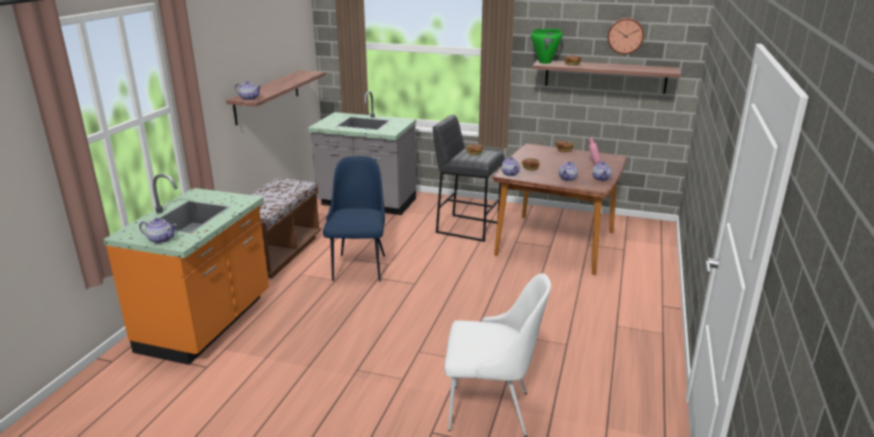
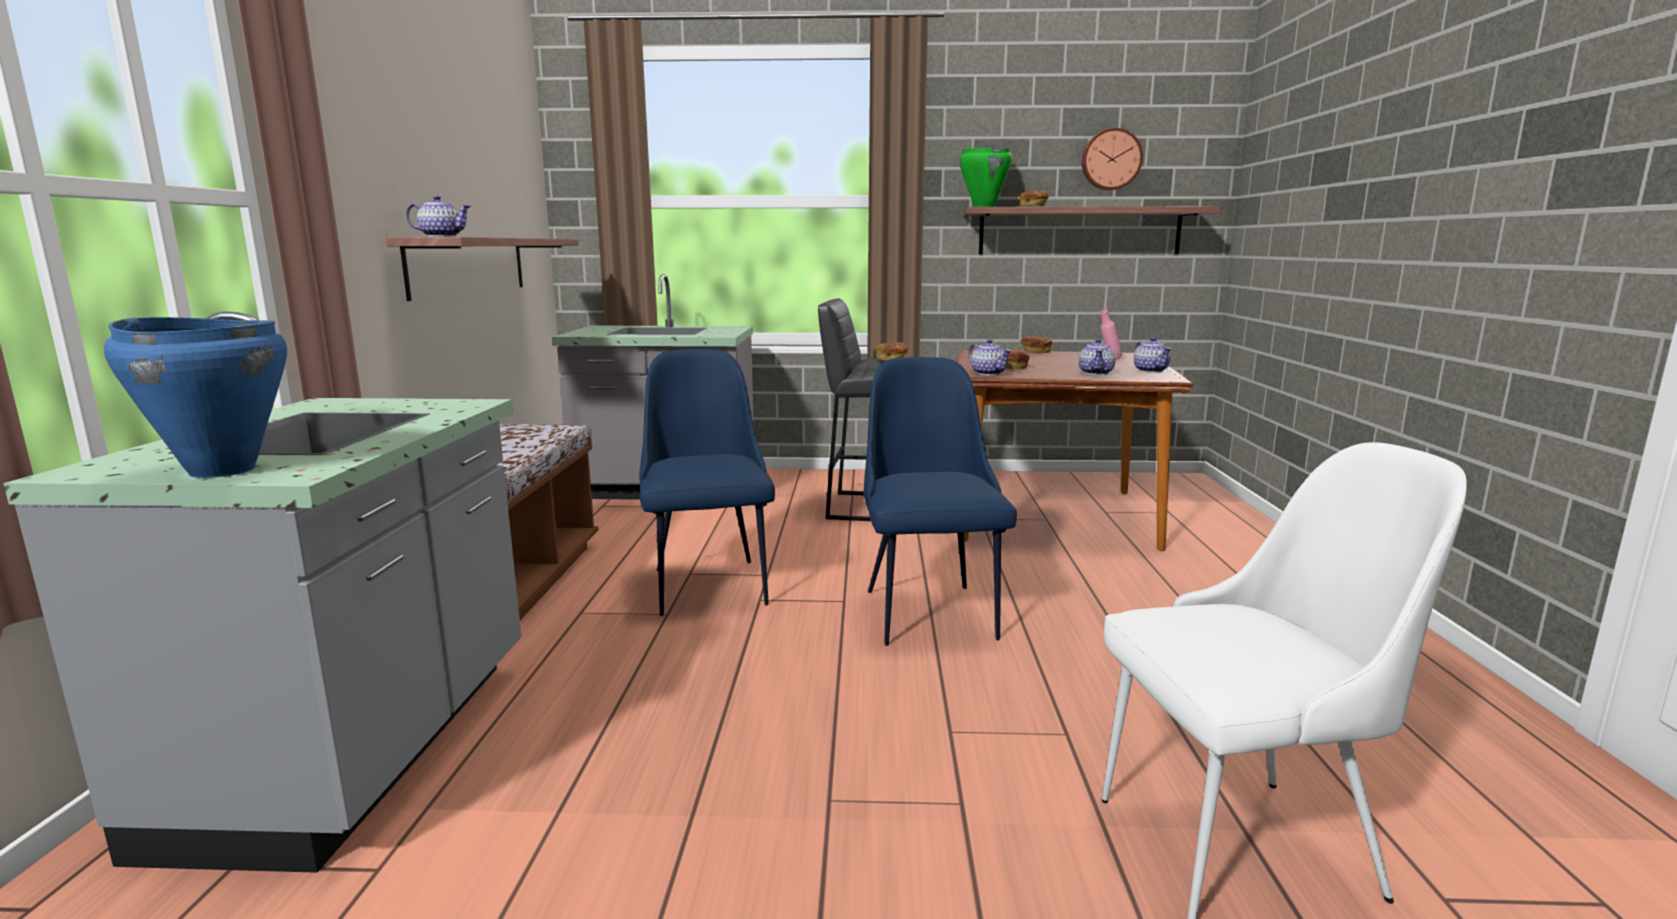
camera: 15 degrees left, 10 degrees down
(160, 239) = (222, 470): teapot -> blue cooking pot
(207, 324) = (363, 749): orange counter -> grey counter
(447, 296) = (927, 613): none -> blue chair

